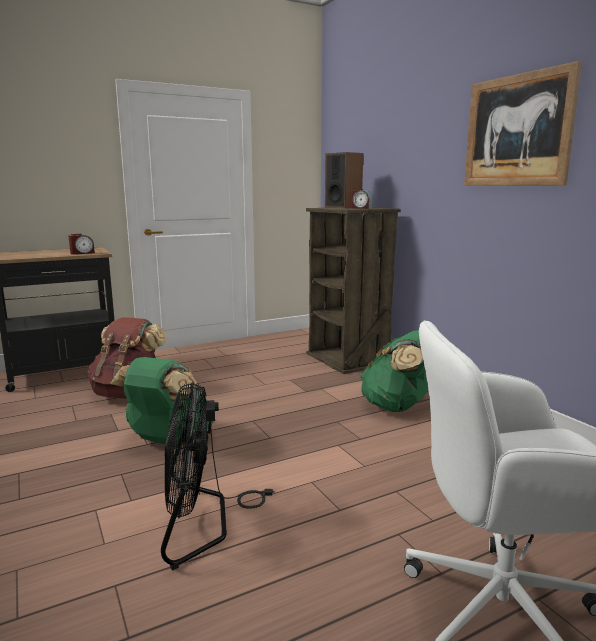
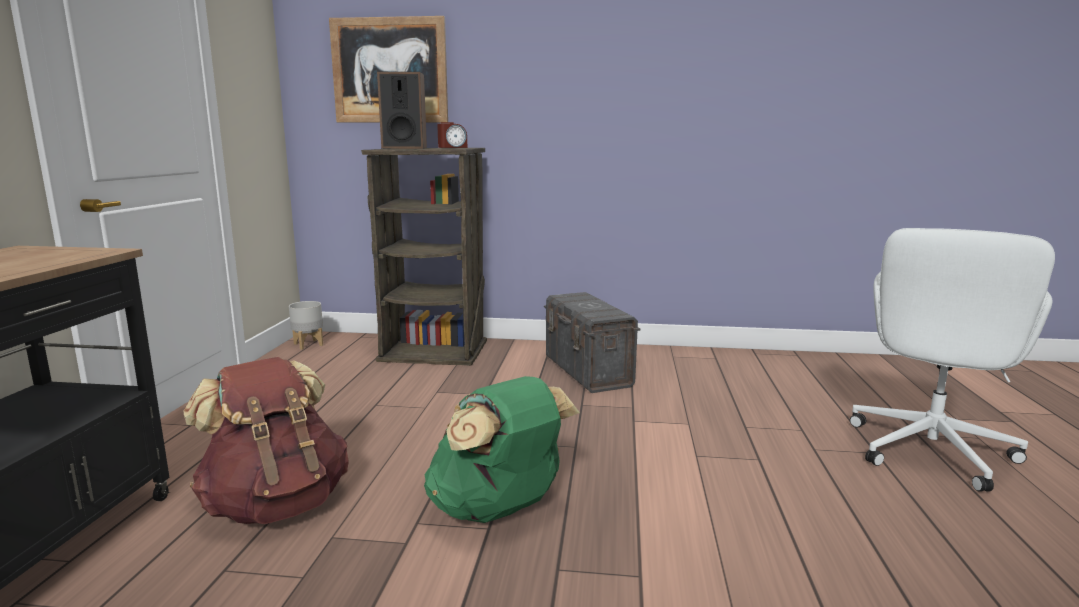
camera: 55 degrees left, 0 degrees up
(82, 253) = (68, 257): alarm clock -> none
(204, 517) = (721, 533): black fan -> none
(302, 334) = (309, 344): none -> grey planter
(398, 407) = (587, 371): green backpack -> grey storage box
(517, 131) = (643, 65): picture -> picture (389, 71)

